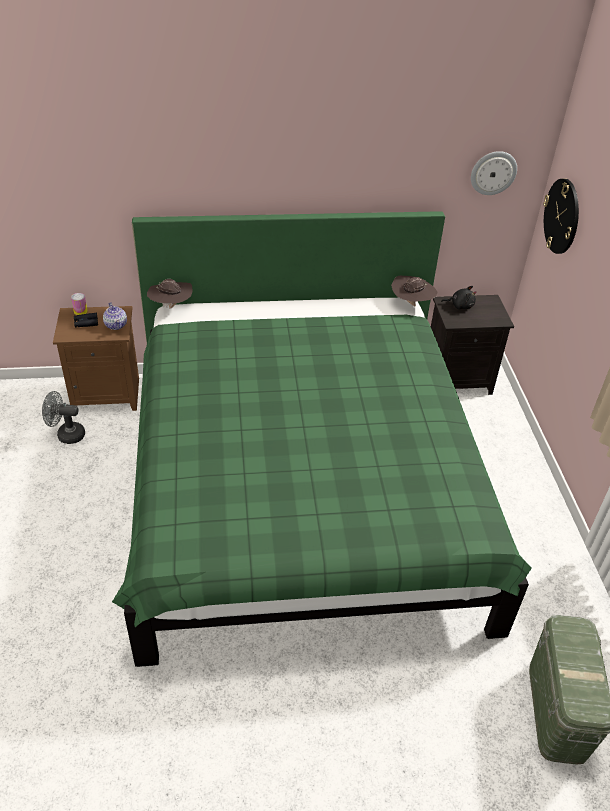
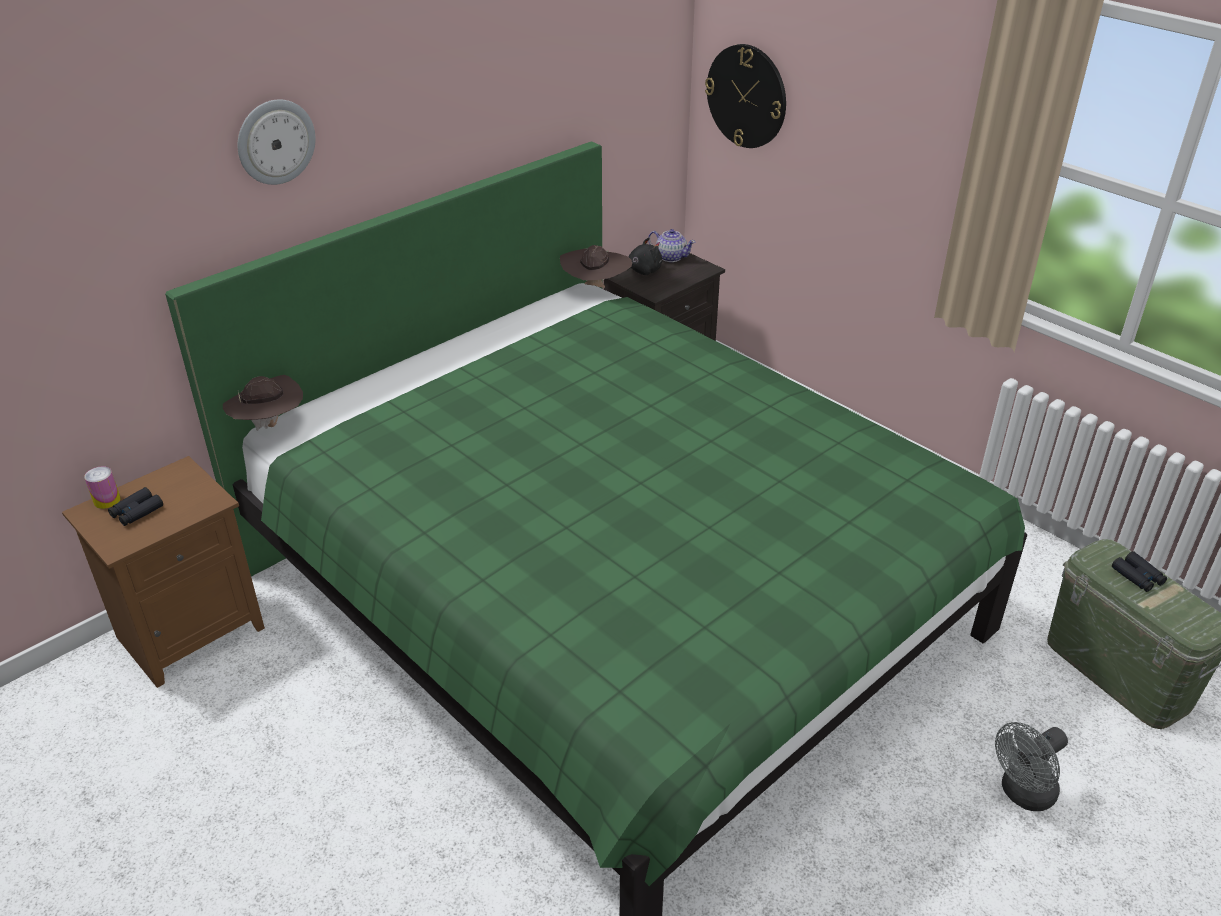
camera: 35 degrees left, 5 degrees down
(66, 435) = (181, 723): grey fan -> grey fan (1022, 794)
(116, 325) = (193, 492): teapot -> teapot (670, 257)
(493, 172) = (636, 67): wall clock -> wall clock (275, 141)
(580, 654) = (1137, 576): none -> black binoculars

